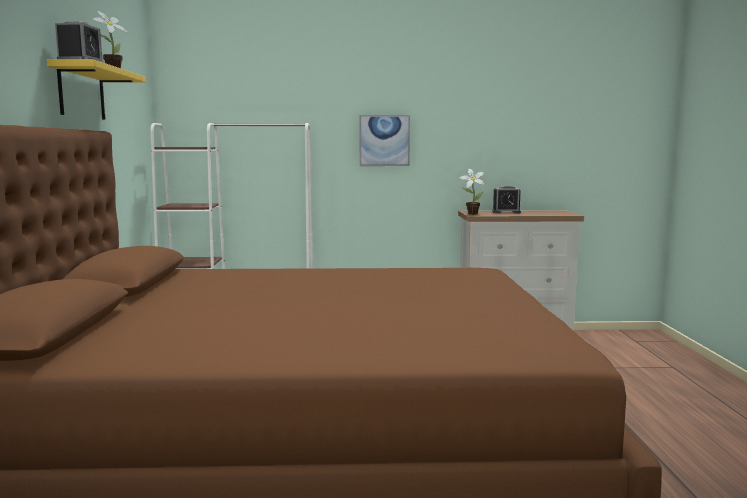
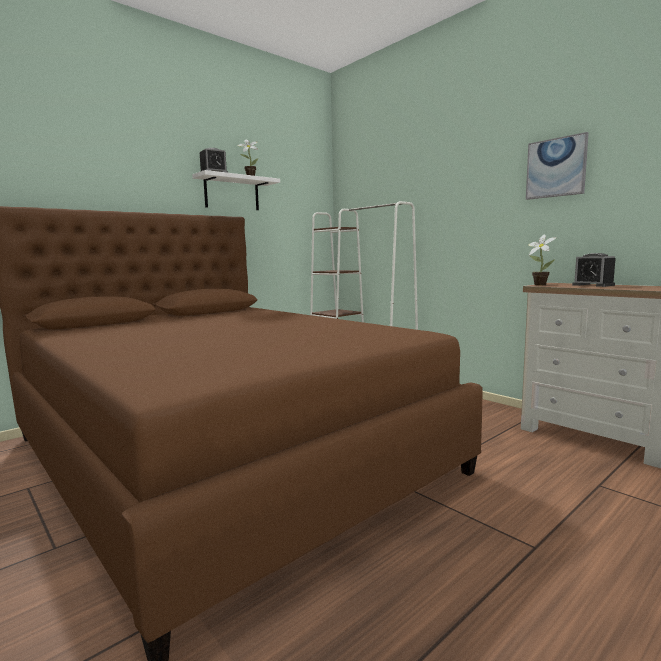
camera: 50 degrees right, 0 degrees up
(82, 93) = (232, 193): yellow shelf -> white shelf
(384, 140) = (480, 212): picture -> picture (556, 168)

